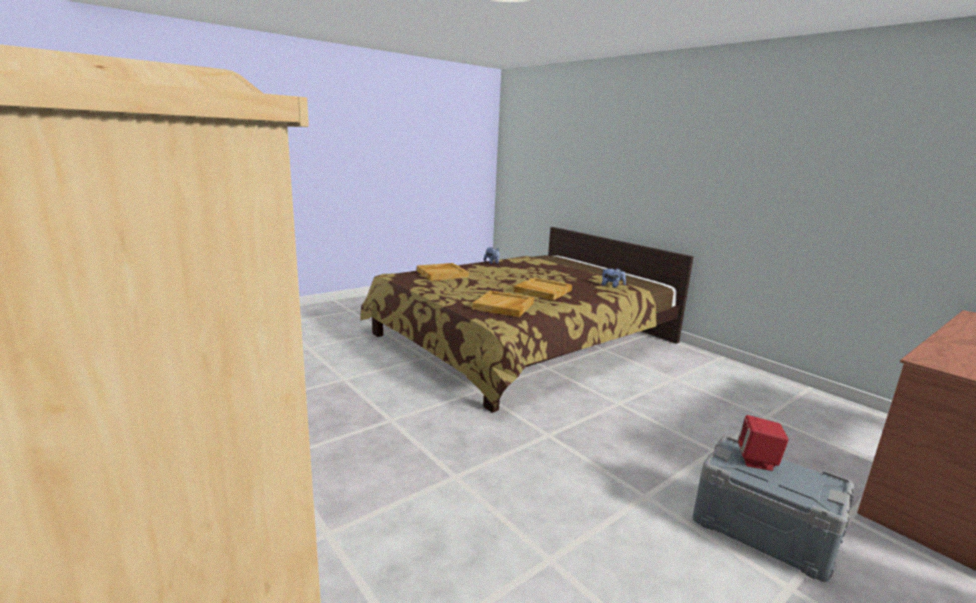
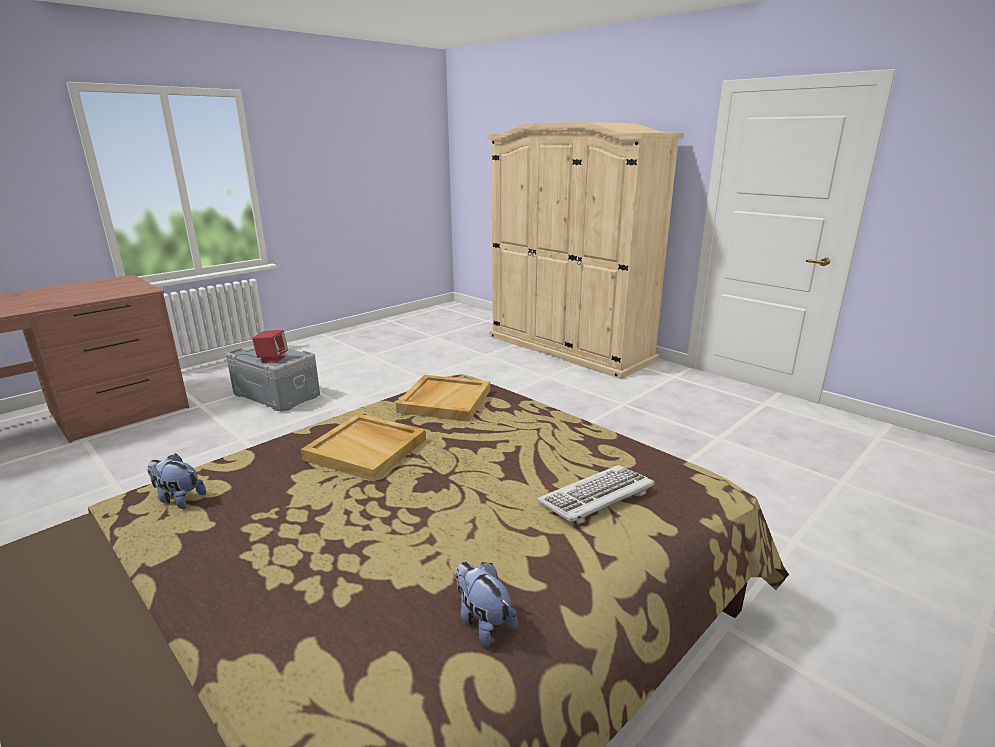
camera: 175 degrees right, 5 degrees up
(442, 274) = (596, 497): beige tray -> keyboard

